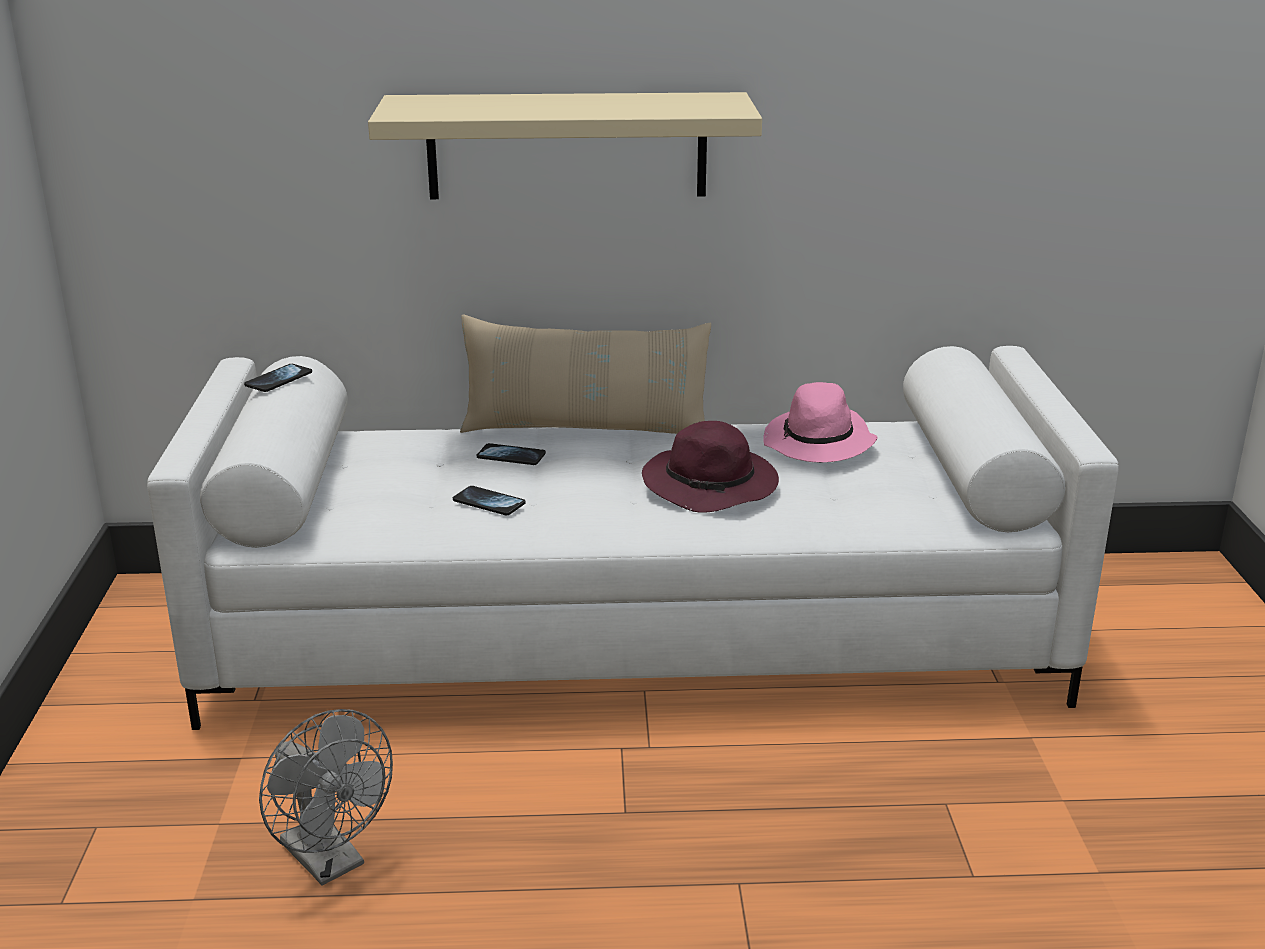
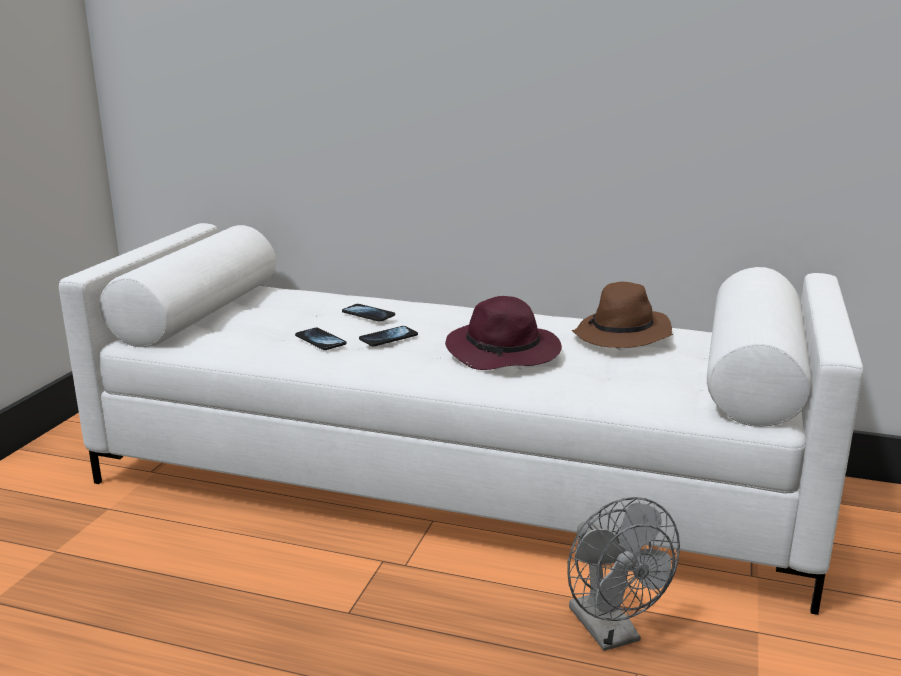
camera: 20 degrees right, 5 degrees down
(279, 380) = (212, 236): phone -> phone (388, 338)
(331, 862) = (103, 597): grey fan -> grey fan (611, 633)
(567, 146) = (444, 72): beige shelf -> none
(585, 429) = (443, 305): beige pillow -> none
(819, 444) = (622, 336): pink hat -> brown hat

